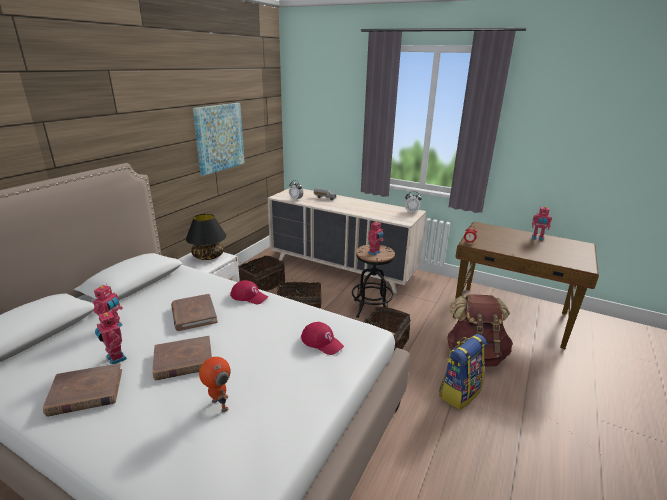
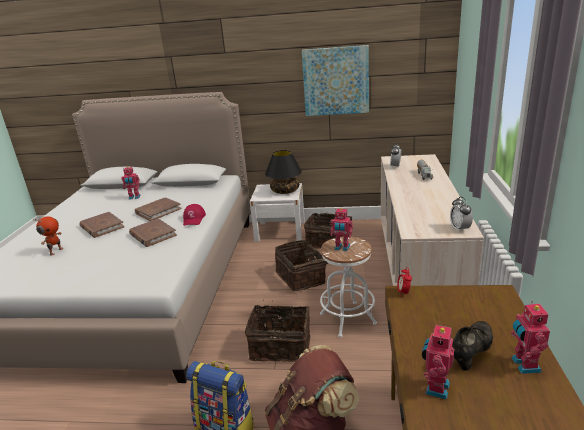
camera: 70 degrees right, 0 degrees up
(86, 392) = (70, 215): brown book -> brown book (152, 235)
(115, 358) = (101, 210): toy robot -> toy robot (435, 387)
(322, 342) = (135, 265): red cap -> none
(371, 308) = (347, 319): black stool -> white stool
(527, 244) = (471, 353): none -> black shoe

